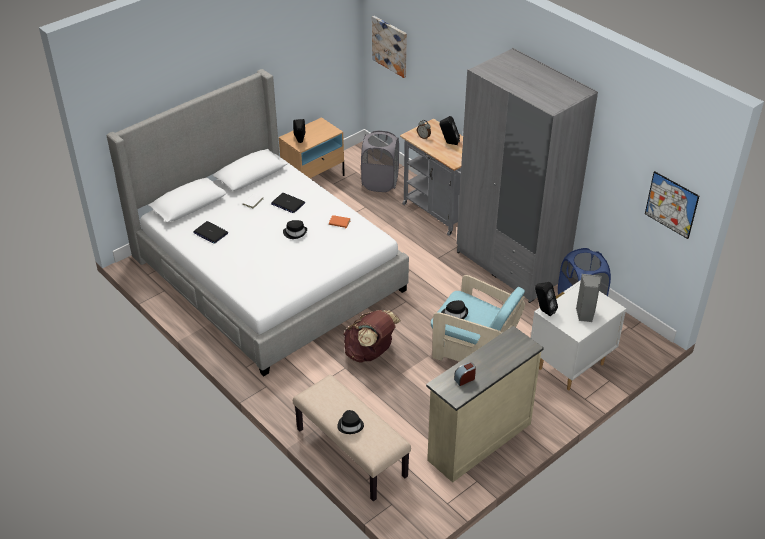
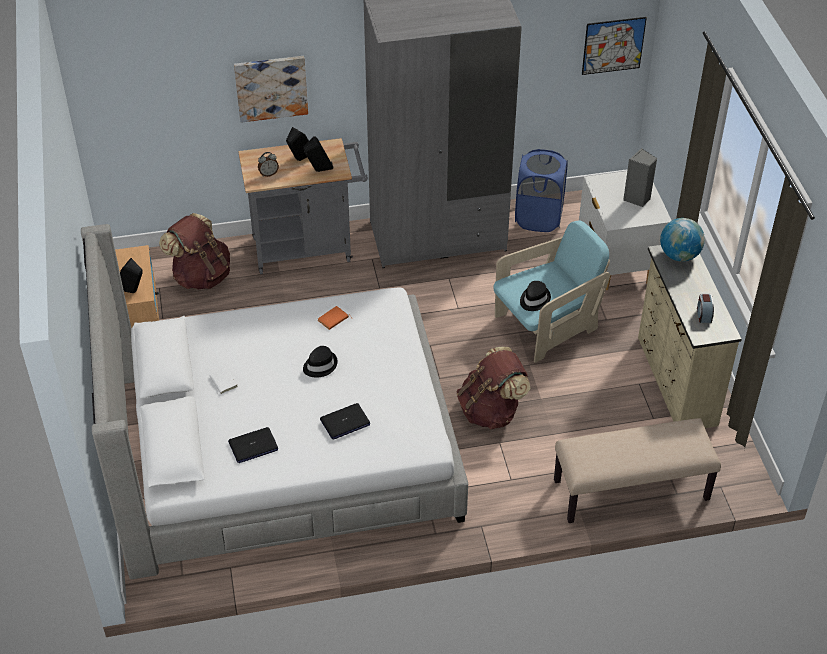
camera: 60 degrees left, 5 degrees up
(288, 203) = (256, 350): laptop -> laptop (345, 422)
(350, 425) = (652, 452): black hat -> none
(380, 183) = (201, 276): grey laundry basket -> brown backpack
(390, 46) = (133, 103): picture -> picture (271, 87)
(519, 345) = (679, 255): none -> globe
(543, 310) = (611, 223): black speaker -> black speaker (318, 171)

